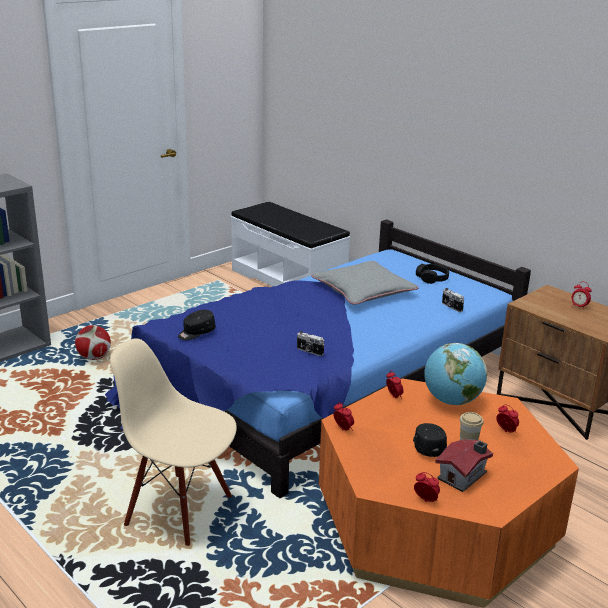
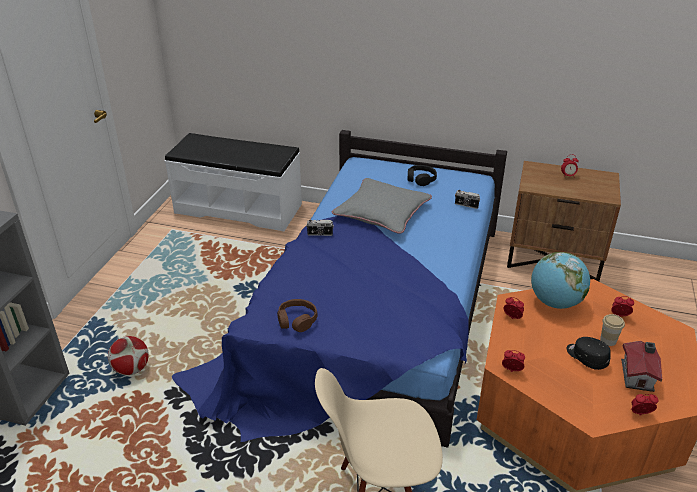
camera: 30 degrees left, 10 degrees up
(196, 333) = (297, 320): black cap -> brown headphones
(309, 351) = (414, 300): camera -> camera (320, 234)

